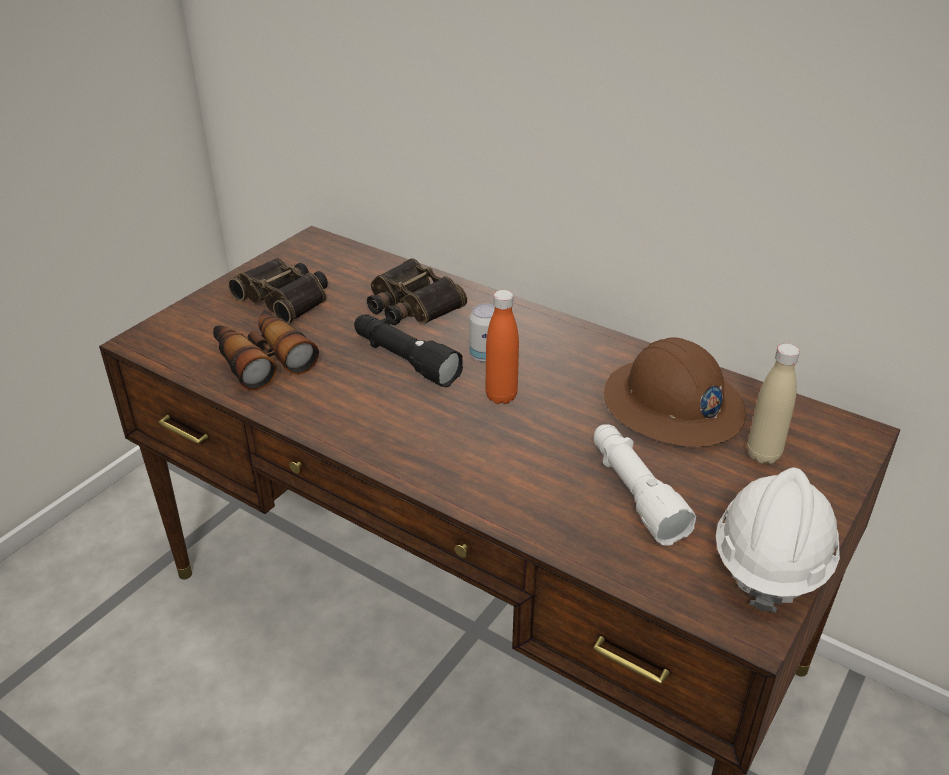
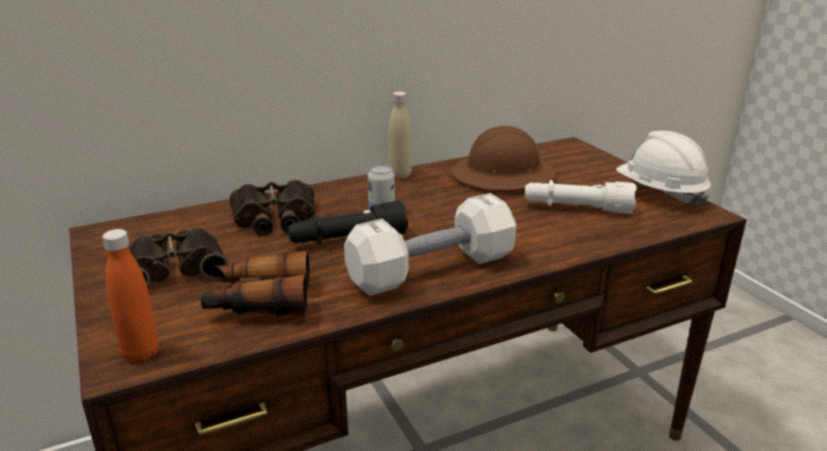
camera: 60 degrees left, 10 degrees down
(385, 431) = (432, 270): none -> white dumbbell
(501, 396) = (437, 218): orange bottle -> orange bottle (141, 353)
(763, 455) = (569, 168): beige bottle -> beige bottle (400, 175)

